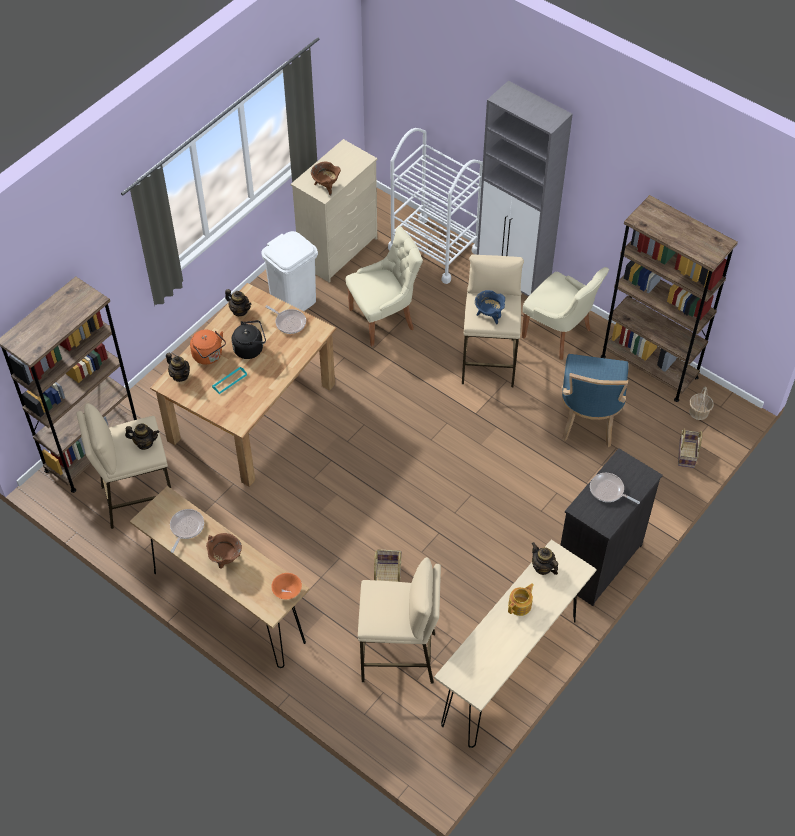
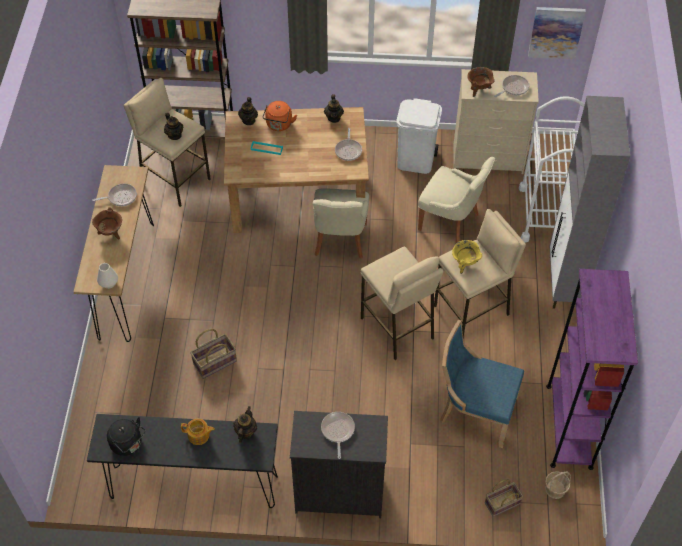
camera: 55 degrees right, 0 degrees up
(250, 348) = (305, 143): black kettle -> black kettle (128, 444)
(287, 591) = (109, 283): orange bowl -> white vase
(336, 92) = (556, 32): none -> picture
(346, 164) = (513, 88): none -> frying pan
(399, 657) = (156, 406): beige stool -> beige stool (397, 328)
(489, 315) = (465, 264): blue cooking pot -> yellow cooking pot
(510, 671) = (194, 487): beige console table -> black console table
(559, 334) = (542, 343): beige chair -> beige chair (339, 241)
(588, 419) = (475, 411): blue chair -> blue chair turned 45 degrees clockwise
(649, 367) = (569, 426): brown bookcase -> purple bookcase

